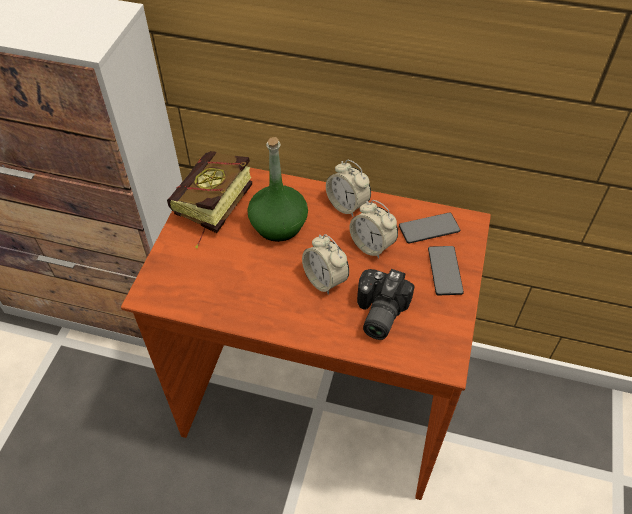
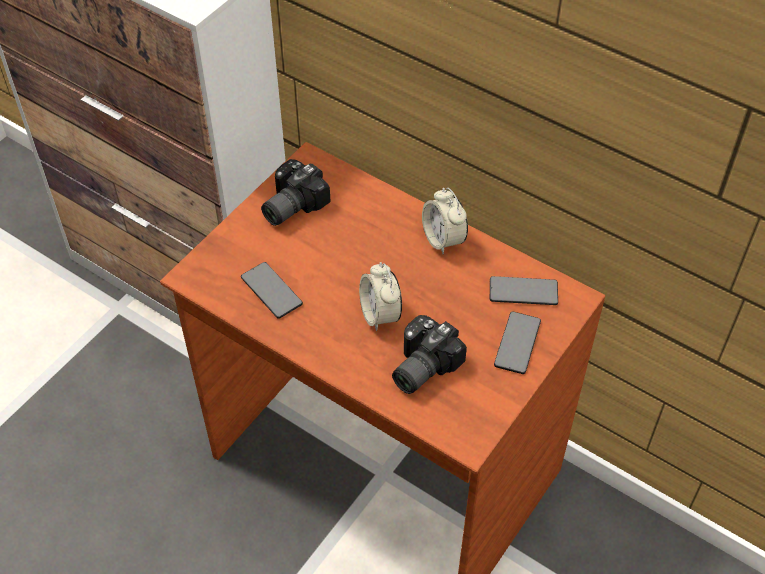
camera: 20 degrees right, 0 degrees up
(209, 211) = (289, 205): book -> camera
(224, 287) = (271, 291): none -> phone
(278, 225) = (357, 241): green bottle -> none
(372, 245) = (449, 292): alarm clock -> none

